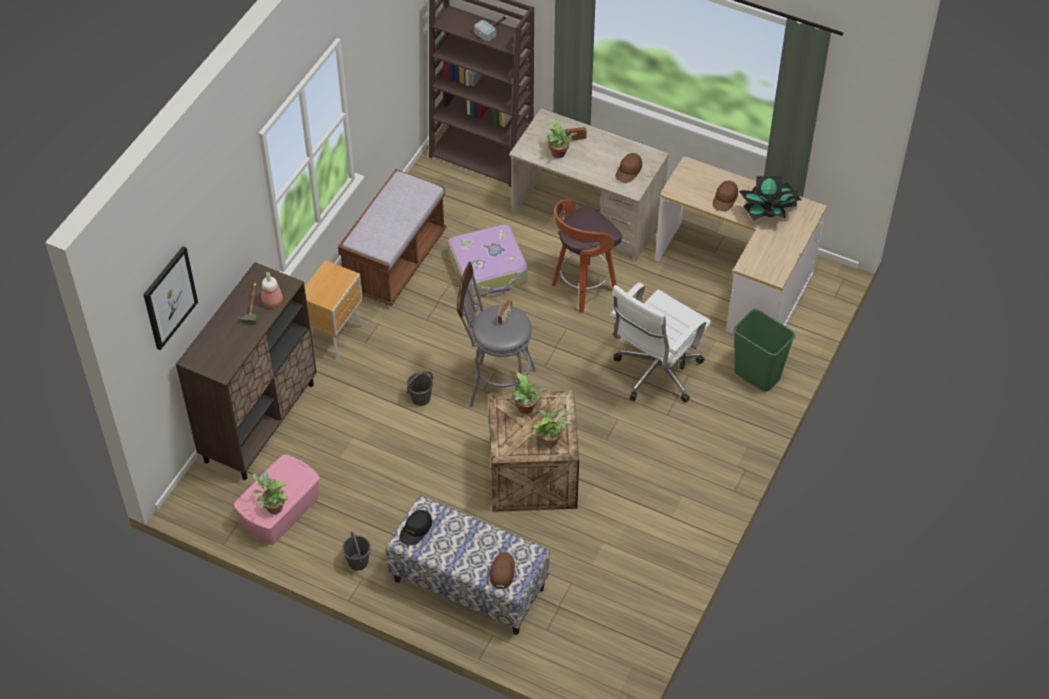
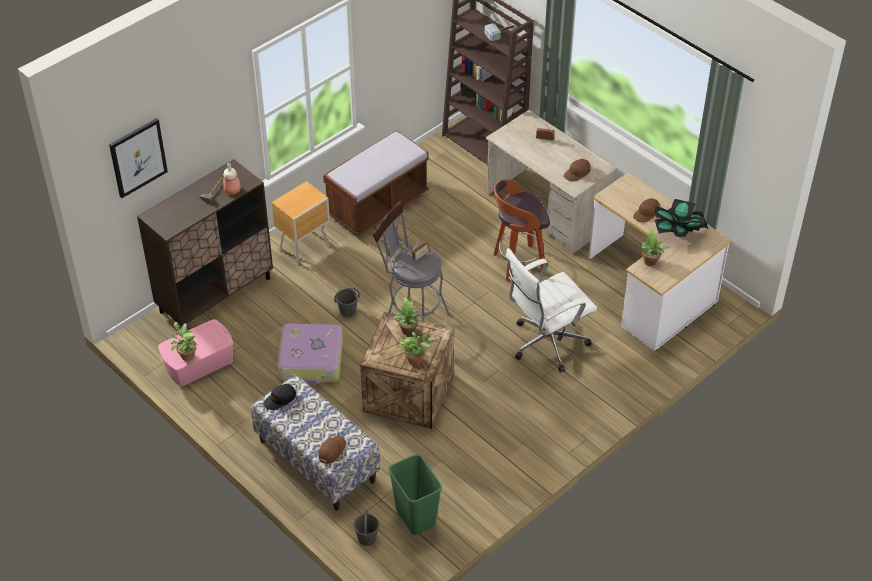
camera: 20 degrees right, 5 degrees down
(358, 561) = (239, 418): grey bucket -> grey bucket (367, 538)
(488, 269) = (448, 230): suitcase -> suitcase (311, 361)
(559, 154) = (526, 147): potted plant -> potted plant (650, 263)
(756, 375) = (631, 368): green trash can -> green trash can (415, 517)

